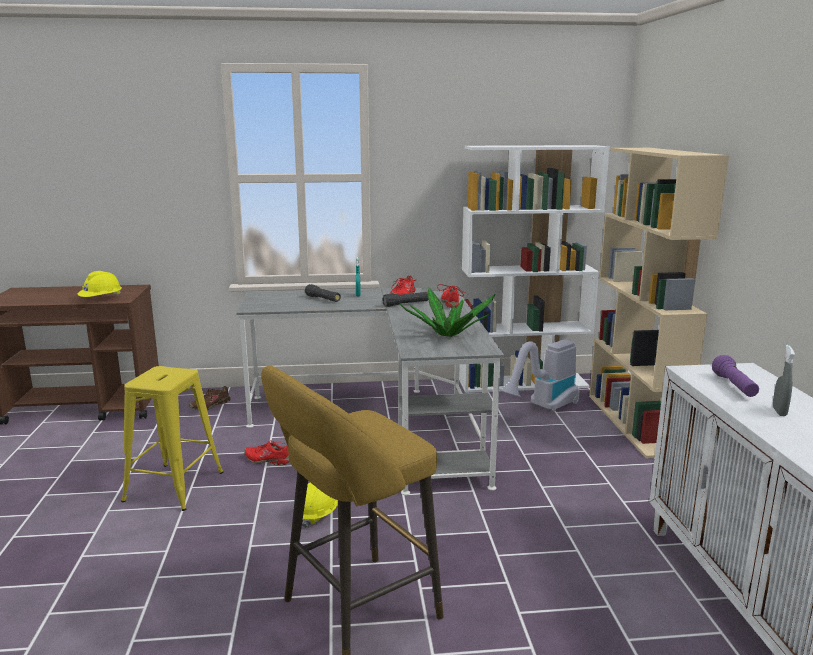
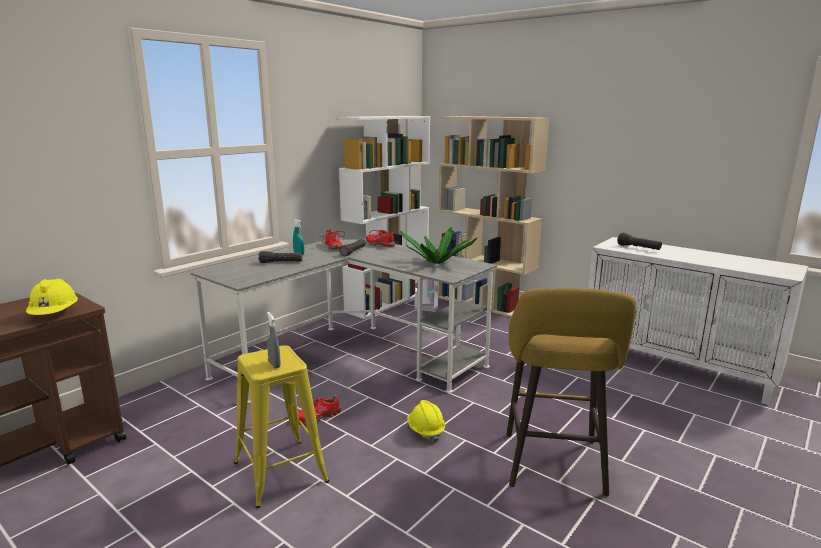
camera: 45 degrees left, 0 degrees up
(210, 405) = (174, 401): brown shoe -> none
(734, 387) = (638, 248): purple flashlight -> black flashlight
(779, 411) = (677, 253): grey spray bottle -> grey spray bottle (274, 364)

